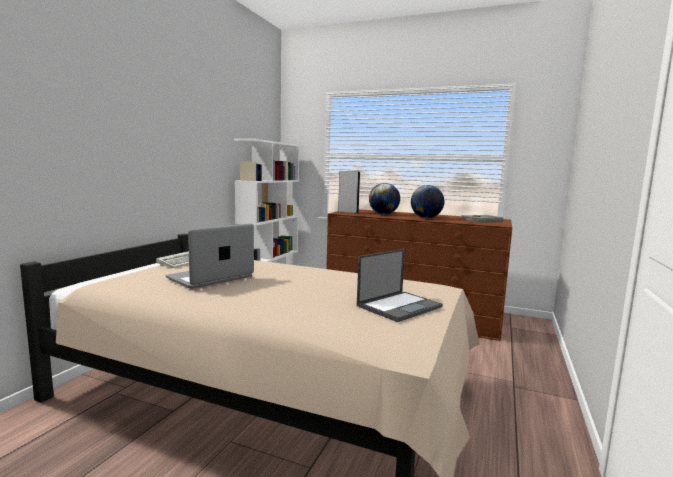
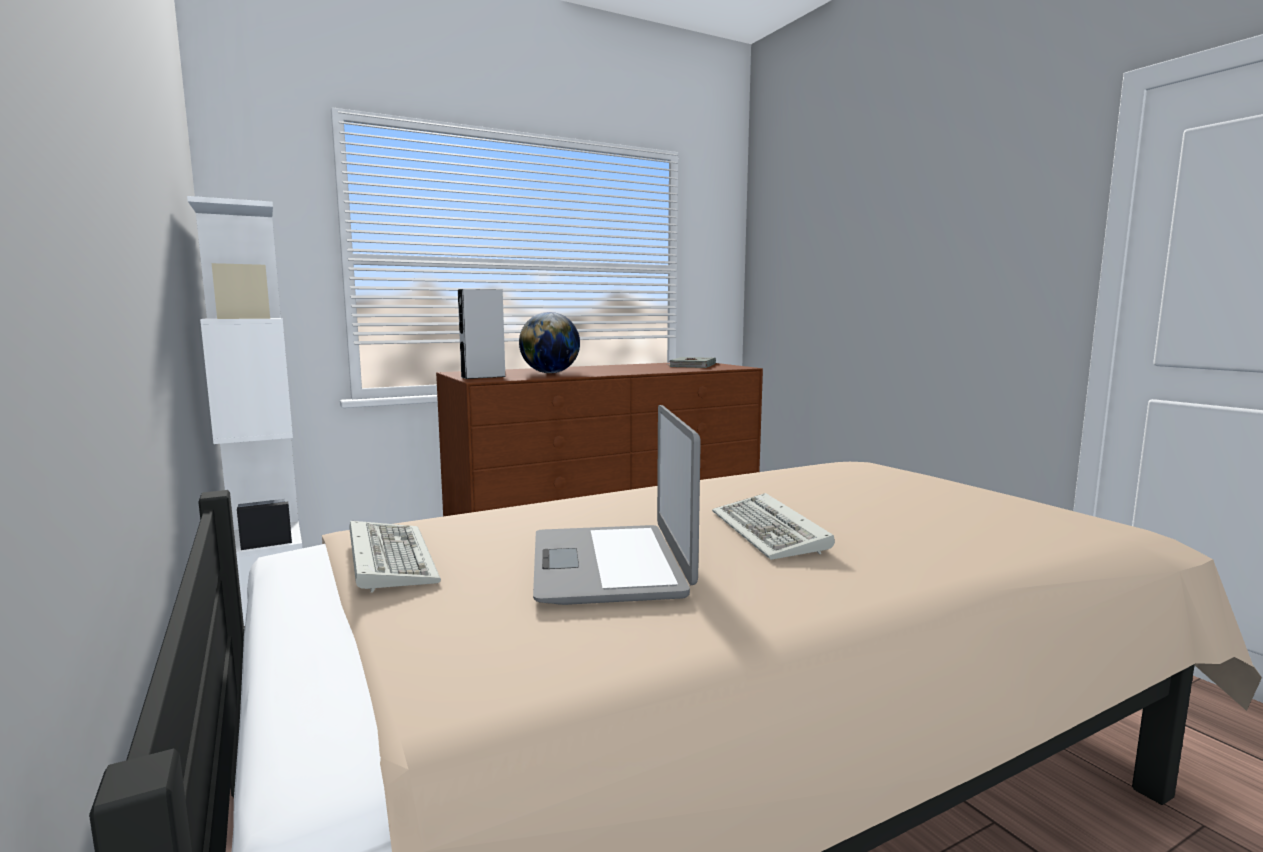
camera: 50 degrees left, 0 degrees up
(277, 288) = (771, 533): none -> keyboard
(399, 306) = (946, 497): laptop -> none
(426, 218) = (629, 370): globe -> none

